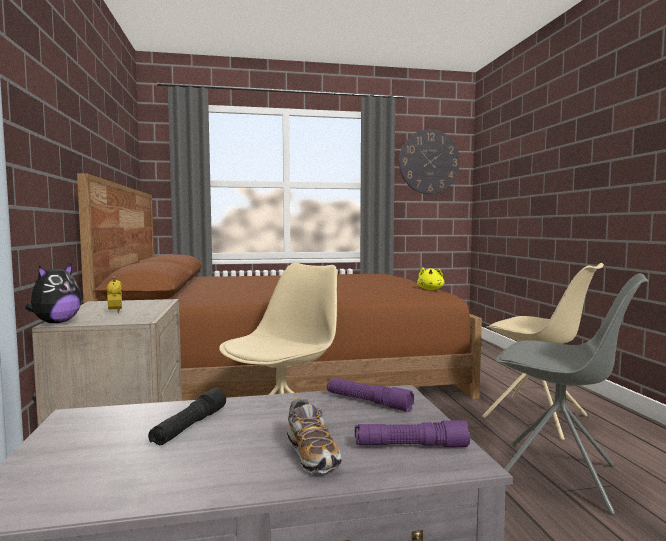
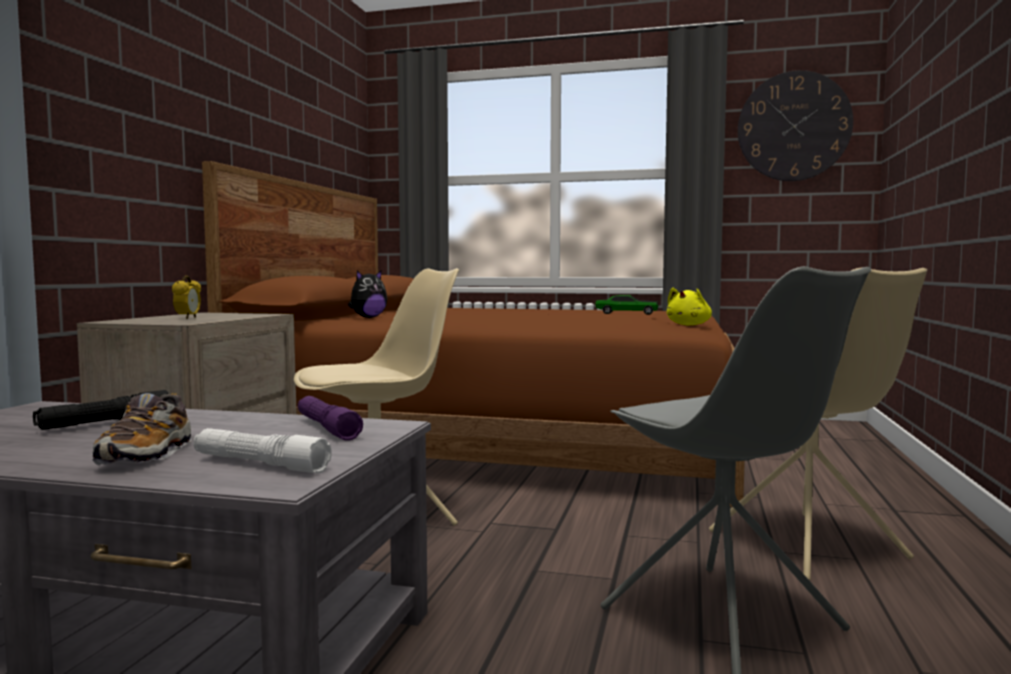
camera: 25 degrees right, 0 degrees up
(56, 323) = (106, 321): plush toy -> plush toy (368, 317)
(375, 281) = (626, 313): none -> toy car
(410, 446) = (260, 464): purple flashlight -> white flashlight

